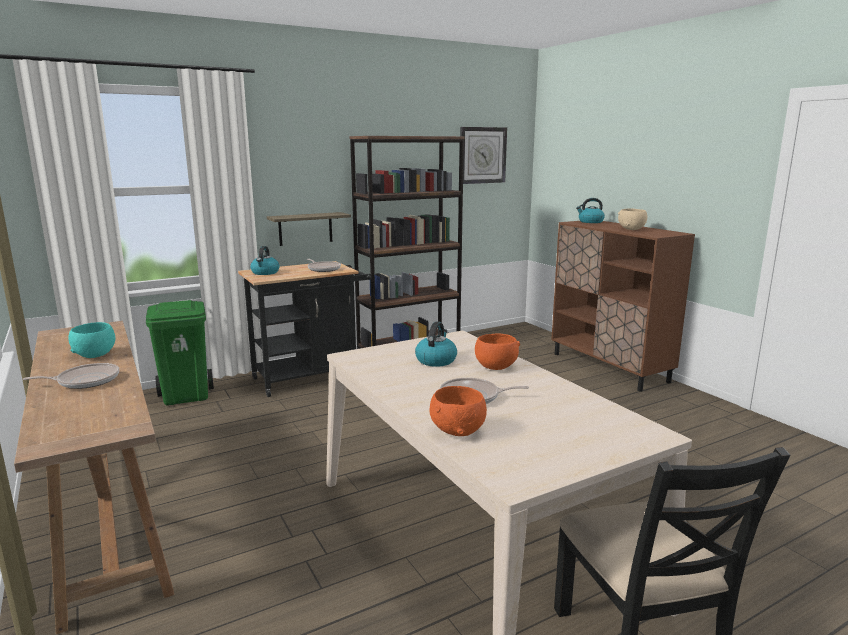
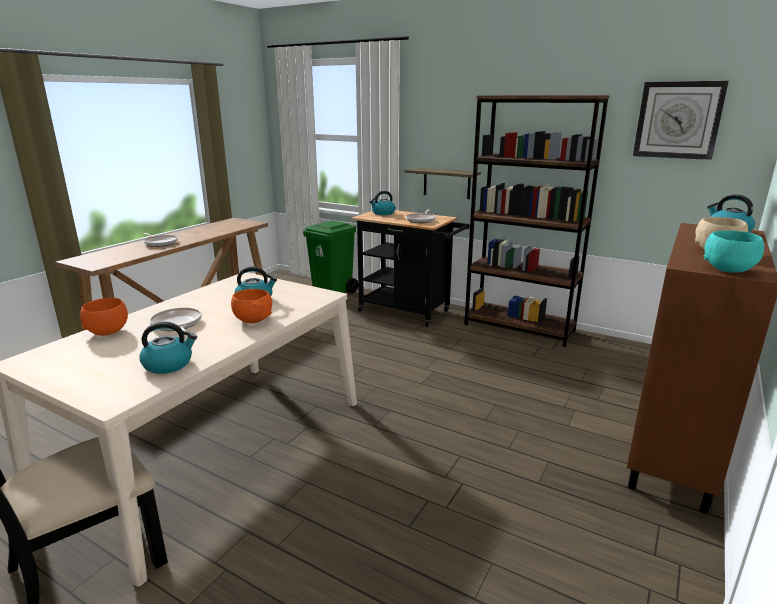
camera: 60 degrees right, 5 degrees up
(95, 355) = (201, 234): turquoise bowl -> turquoise bowl (729, 270)
(580, 407) = (169, 364): none -> kettle

